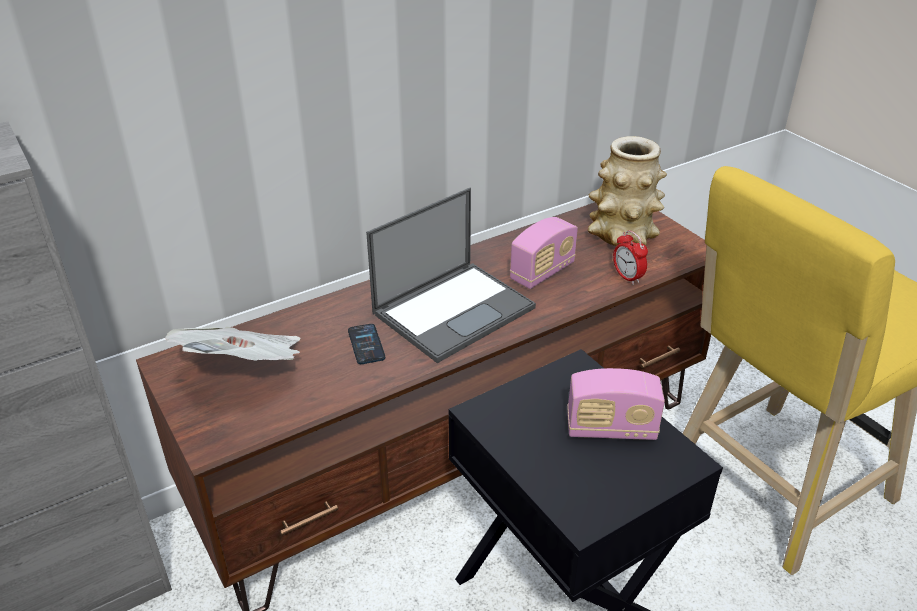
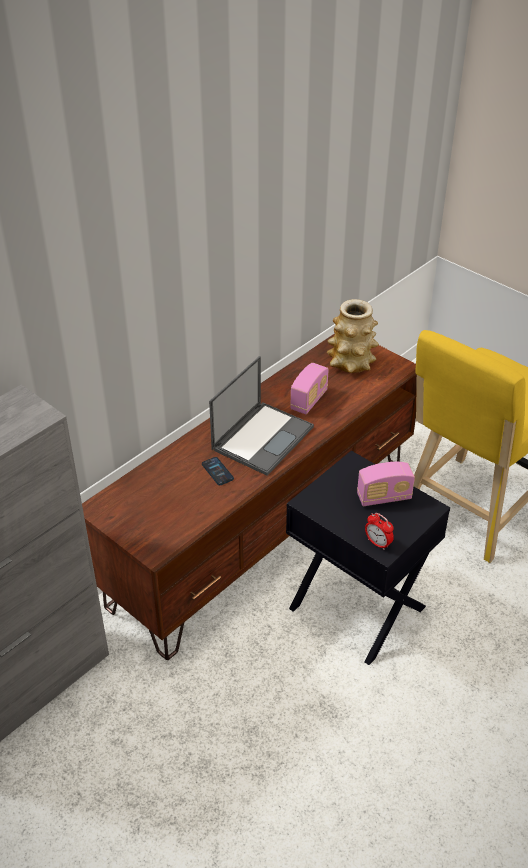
camera: 15 degrees left, 5 degrees up
(246, 368) = (149, 501): newspaper -> none
(627, 277) = (364, 394): alarm clock -> alarm clock (378, 543)

